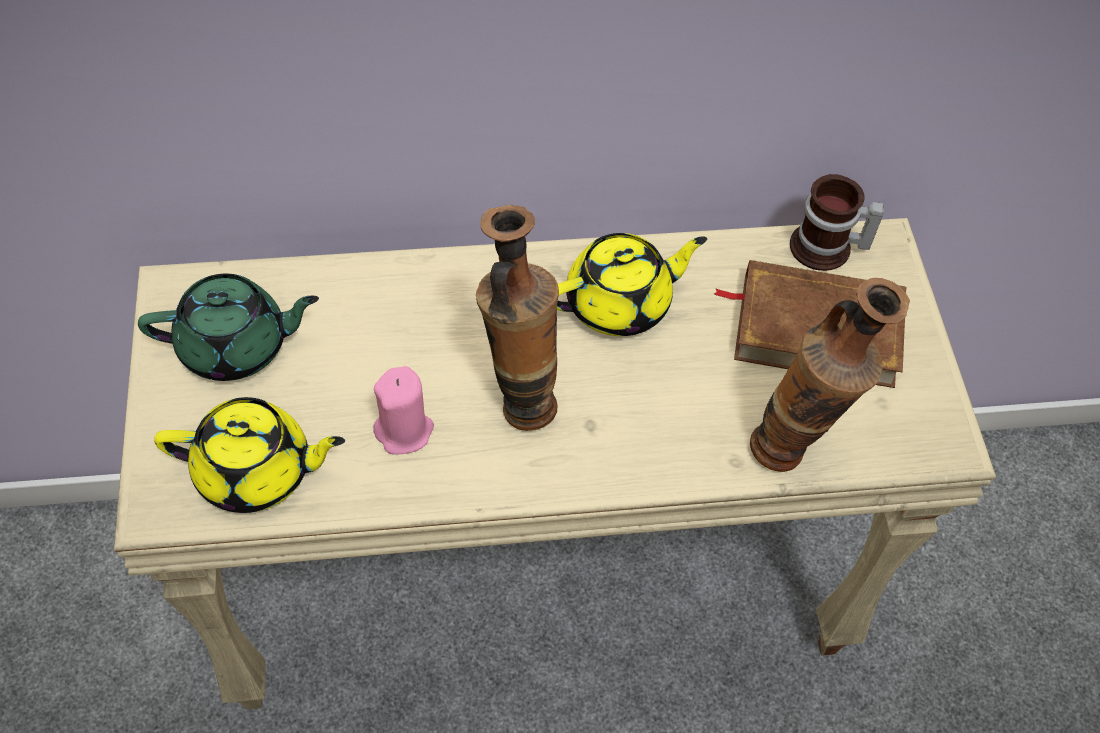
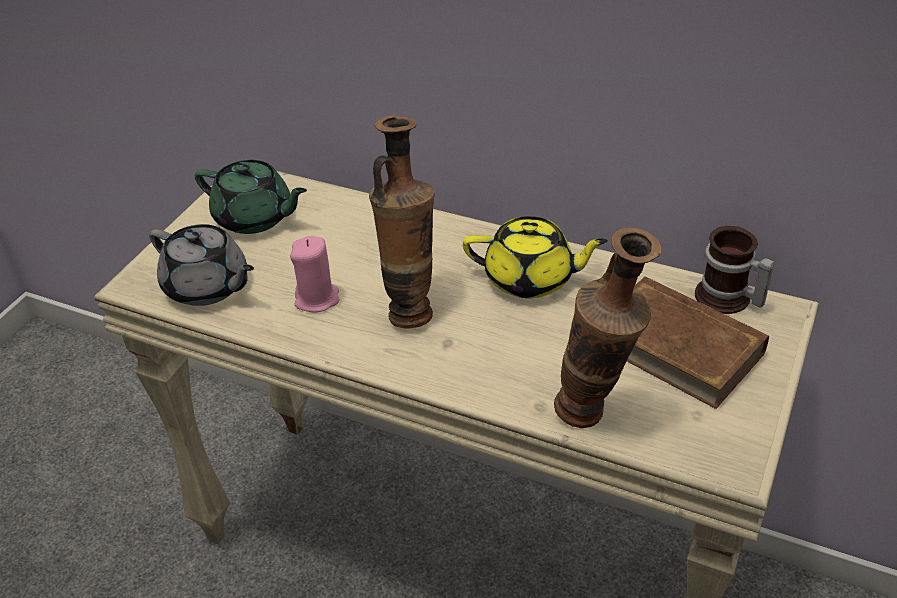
camera: 35 degrees right, 15 degrees down
(256, 471) = (207, 287): yellow teapot -> grey teapot

